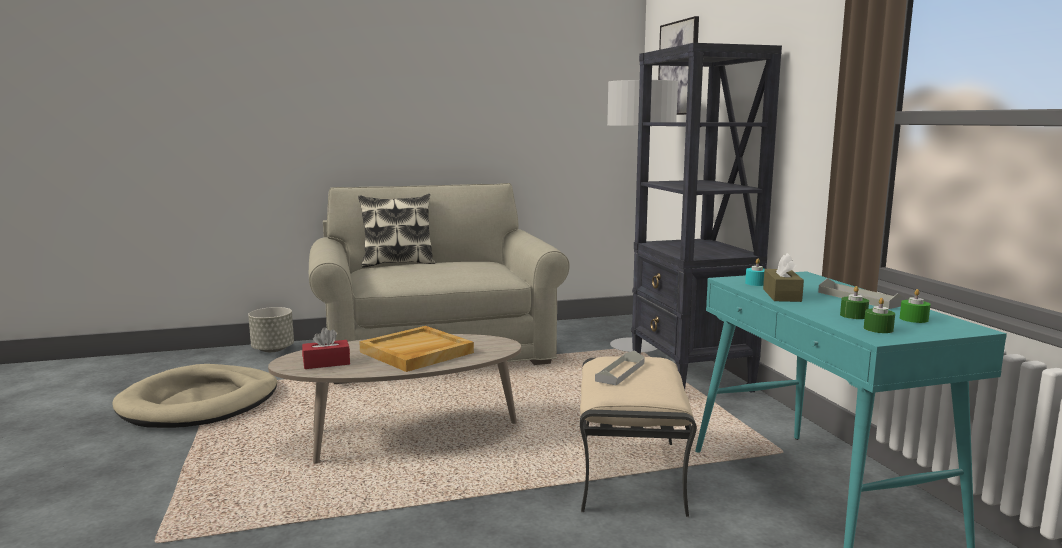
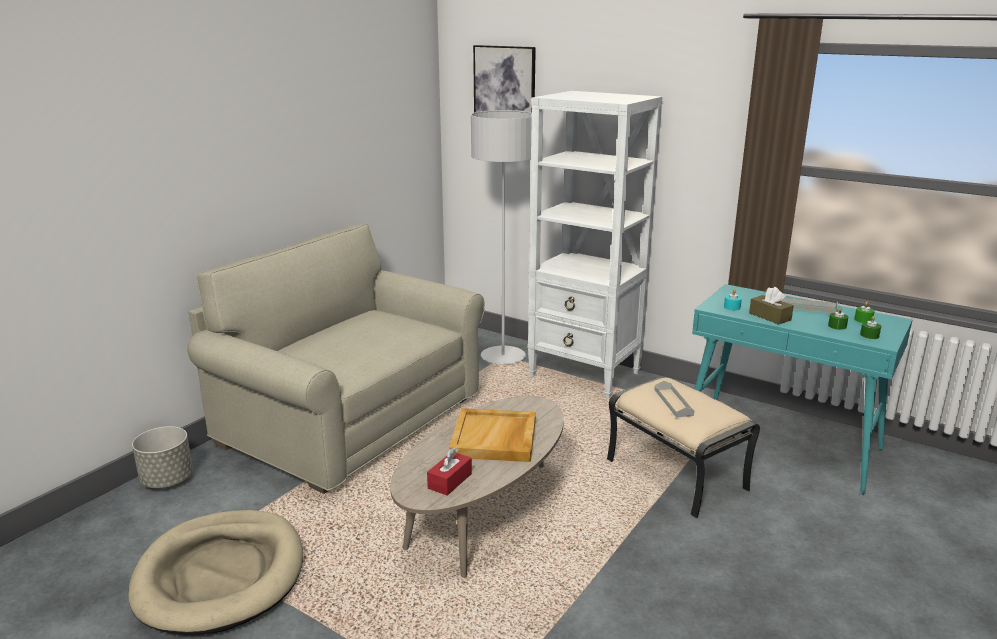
camera: 40 degrees left, 10 degrees up
(398, 263) = (300, 340): pillow -> none
(691, 378) = (585, 374): black bookcase -> white bookcase

